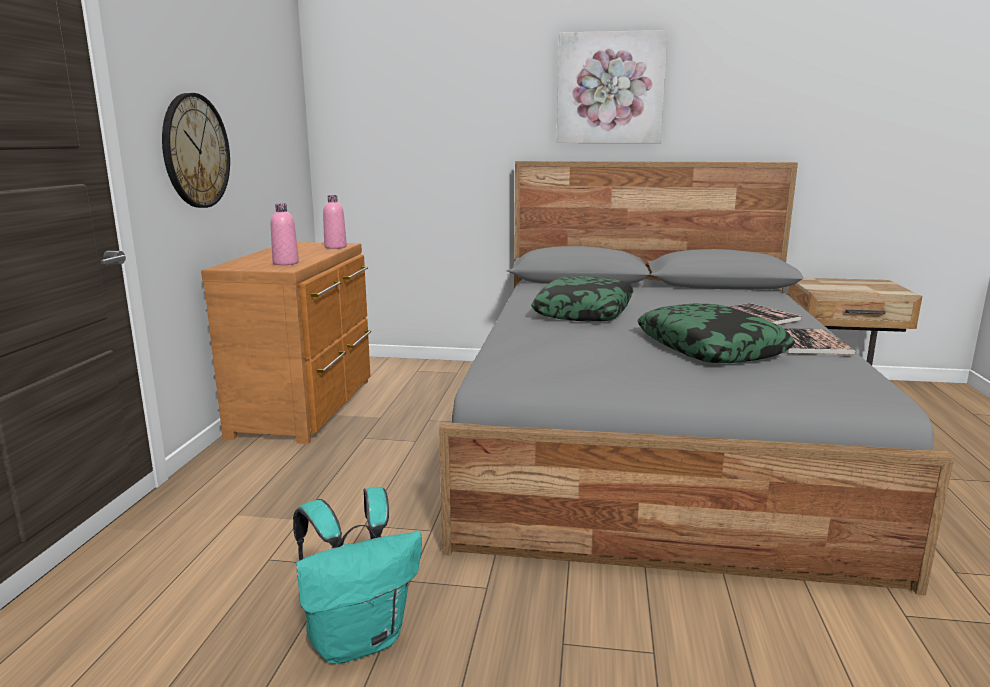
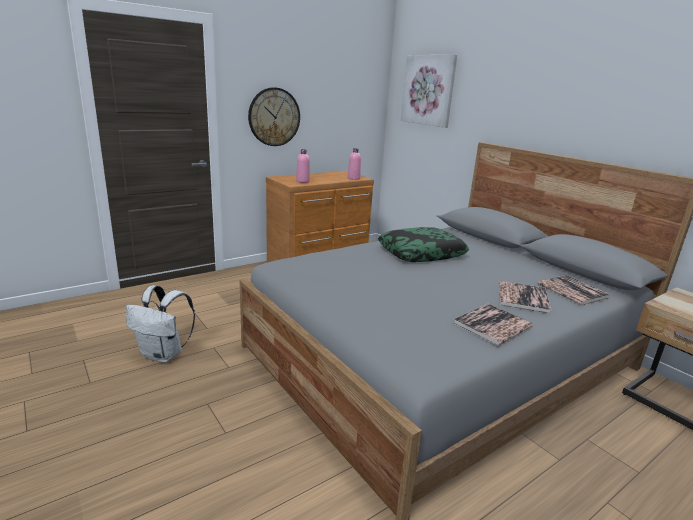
camera: 45 degrees right, 5 degrees up
(358, 639) = (164, 354): turquoise backpack -> white backpack
(610, 88) = (555, 94): picture -> picture (428, 90)
(711, 348) = (420, 299): pillow -> none
(759, 301) = (572, 291): none -> book

